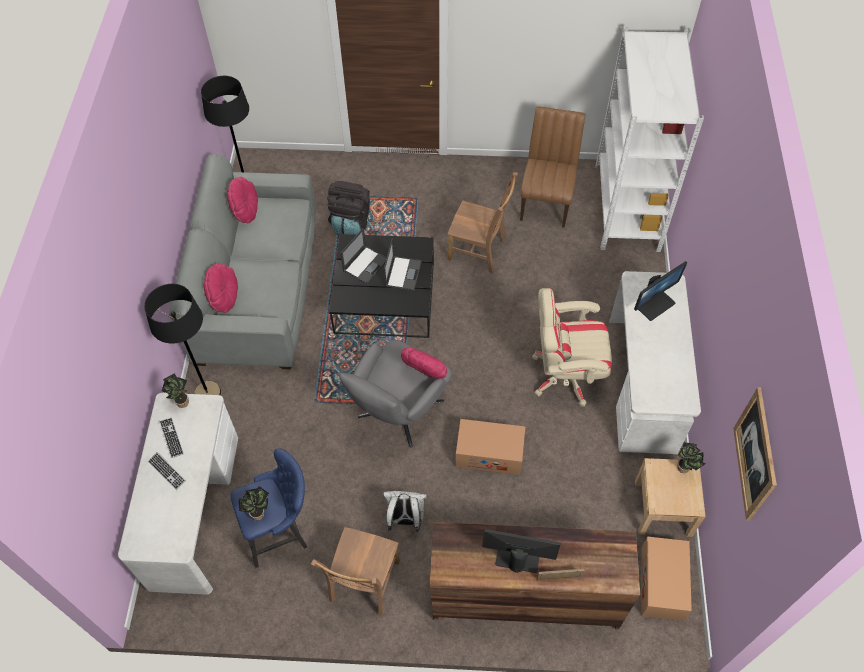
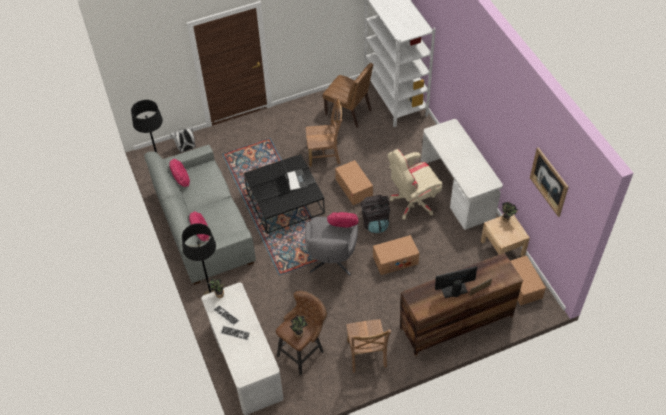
camera: 25 degrees left, 5 degrees down
(282, 531) = (304, 350): blue stool -> brown stool
(350, 222) = (237, 167): black backpack -> black backpack (375, 222)
(365, 264) = (270, 184): laptop -> none
(405, 519) = (369, 313): white backpack -> white backpack (186, 149)
(491, 317) = (354, 188): none -> cardboard box
(546, 202) = (348, 112): brown chair -> brown chair turned 135 degrees clockwise
(654, 304) = (449, 139): monitor -> none

